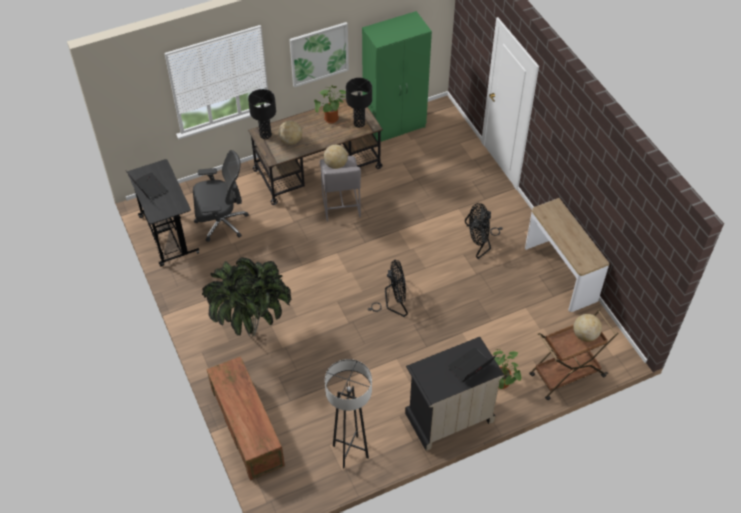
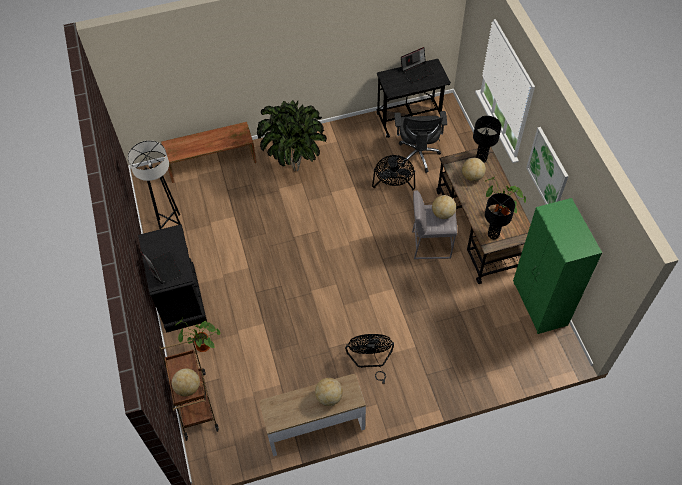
camera: 100 degrees right, 5 degrees up
(392, 300) = (311, 273): black fan -> black fan (392, 182)
(560, 223) = (329, 397): none -> globe

